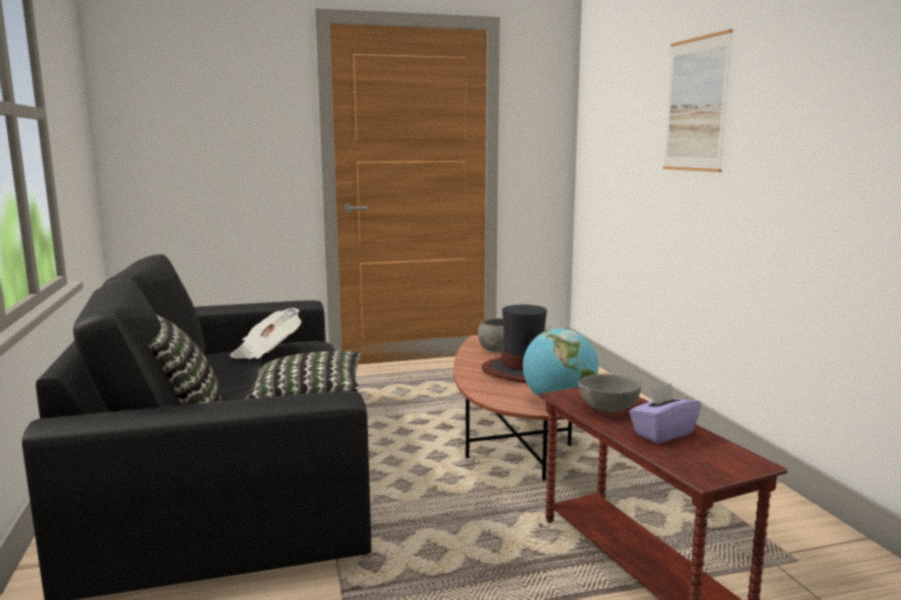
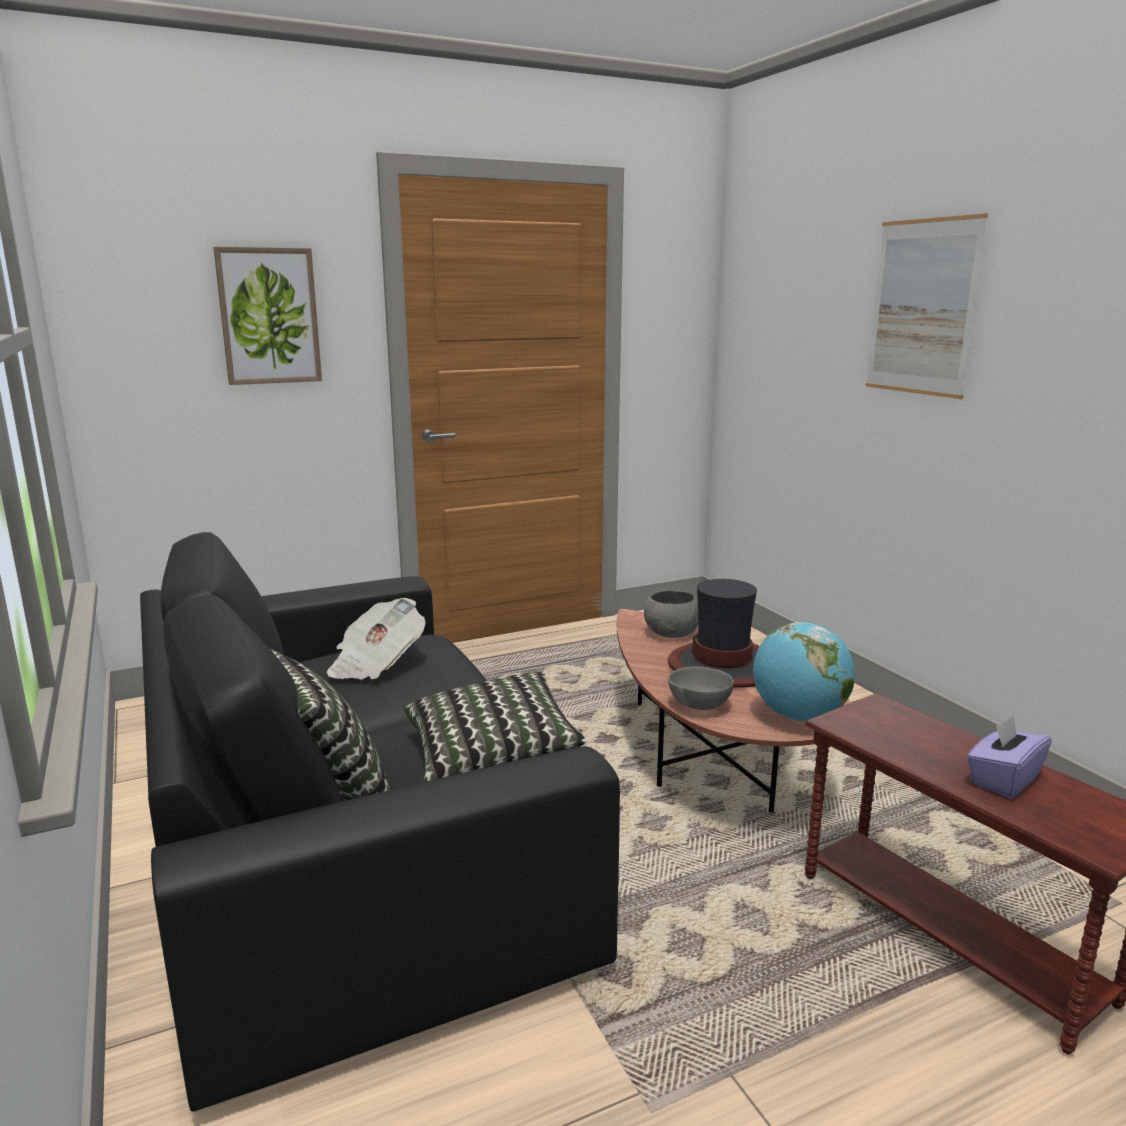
camera: 10 degrees left, 5 degrees up
(236, 120) = (269, 316): none -> picture
(606, 409) = (908, 743): grey bowl -> grey bowl (697, 706)

